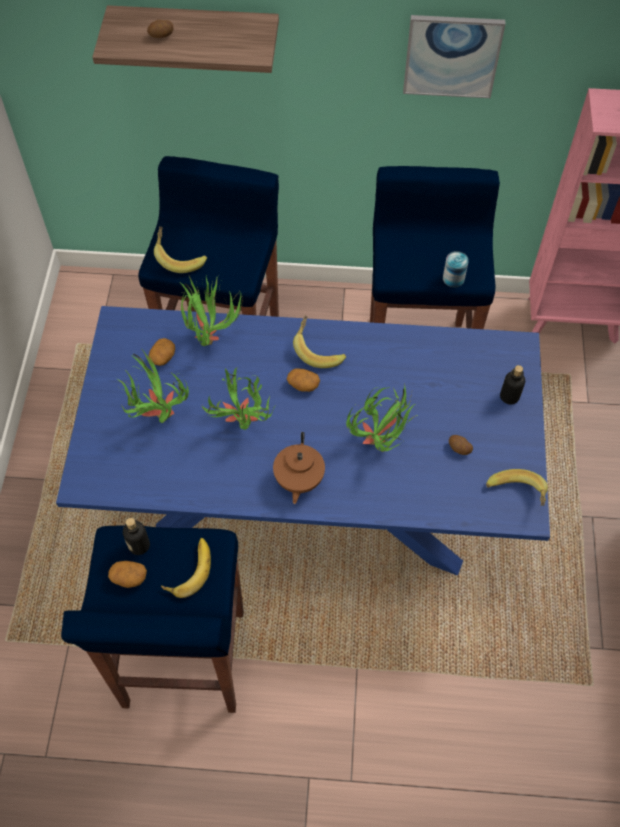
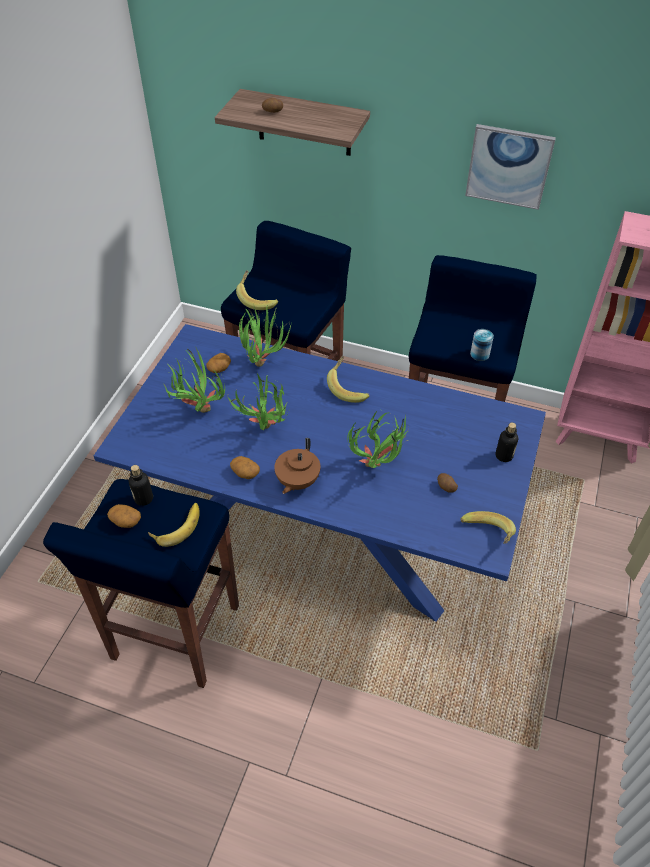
camera: 15 degrees right, 10 degrees down
(303, 385) = (326, 411): potato -> potato (245, 472)

